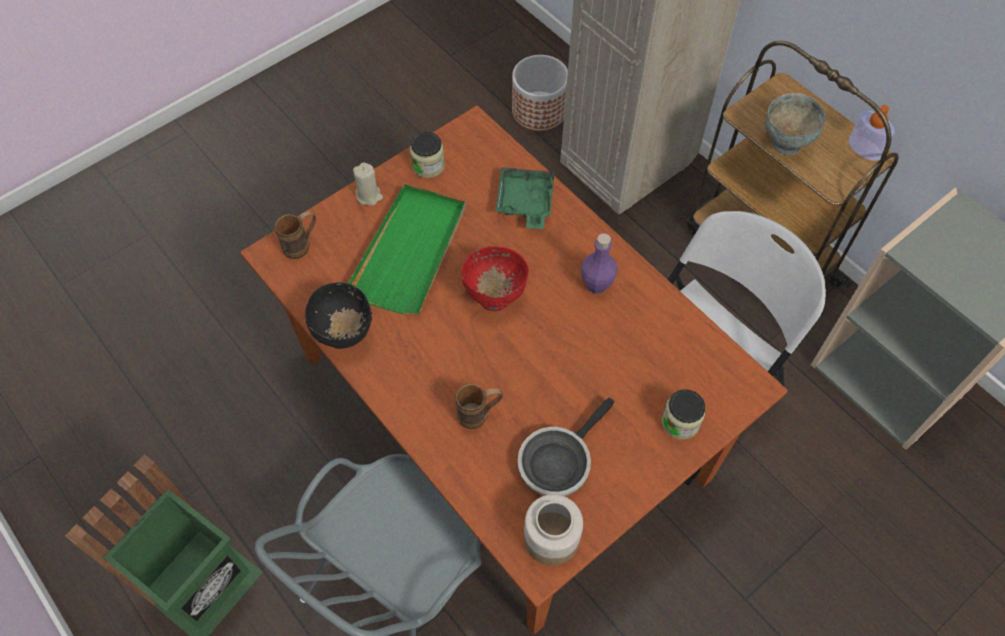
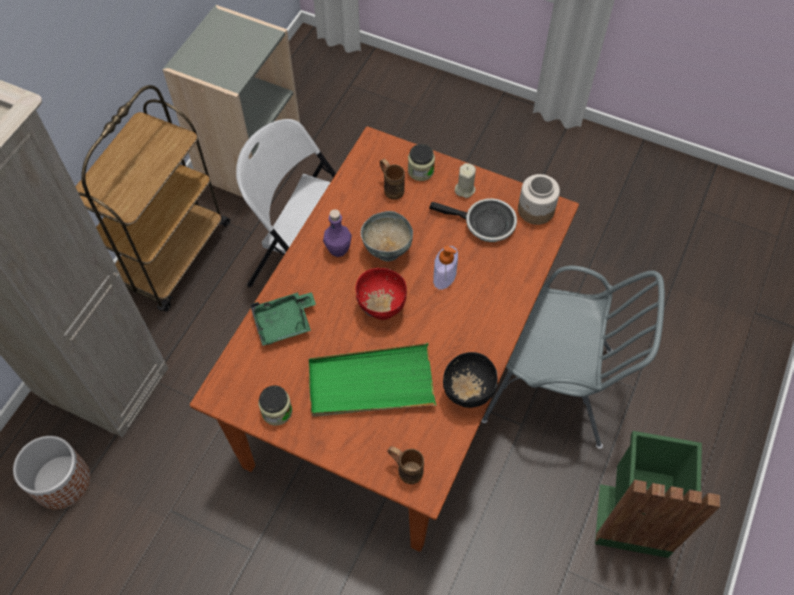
camera: 115 degrees left, 0 degrees up
(369, 195) = (330, 443): beige candle -> beige candle (465, 189)
(479, 415) = (479, 279): brown mug -> brown mug (391, 188)
(785, 143) = (149, 176): grey bowl -> grey bowl (387, 252)
(864, 148) = (136, 130): soap dispenser -> soap dispenser (444, 276)

